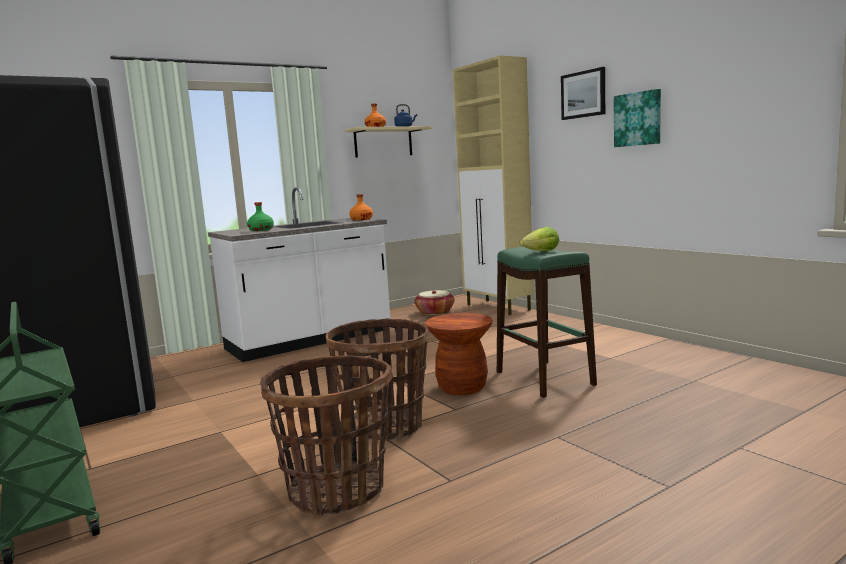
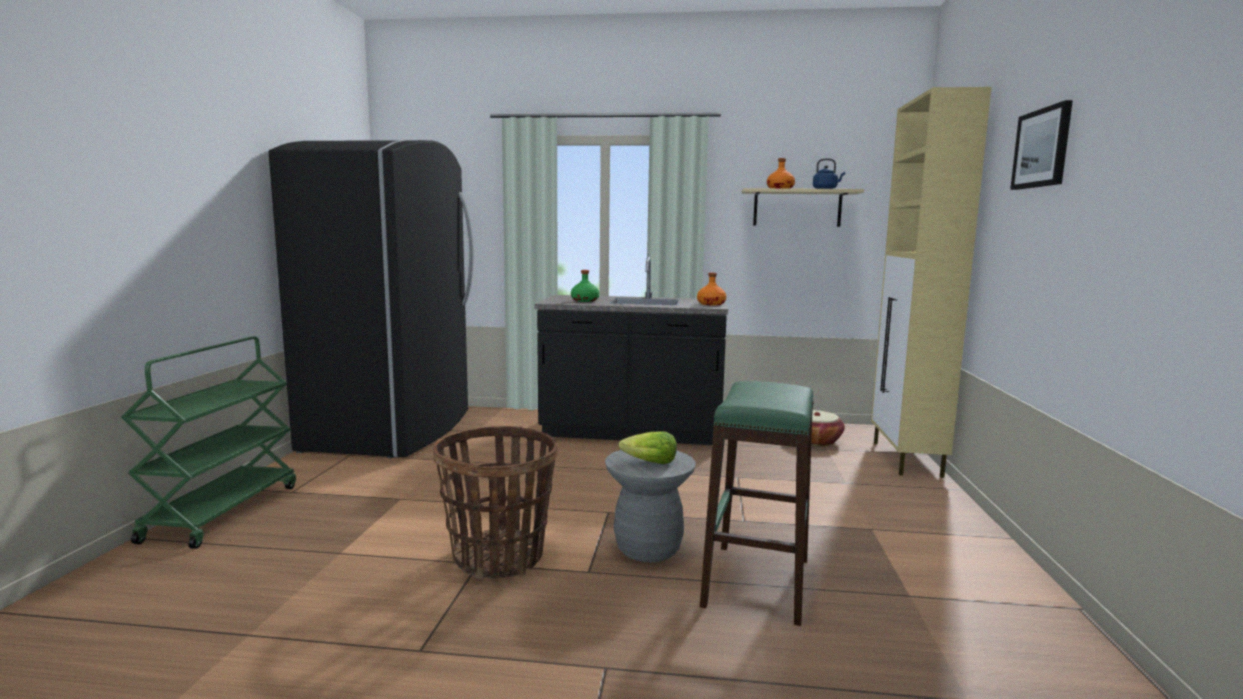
camera: 40 degrees right, 0 degrees up
(310, 340) = (632, 433): white counter -> black counter
(337, 490) = (342, 602): basket -> none
(462, 387) = (648, 548): brown stool -> grey stool
(541, 252) = (757, 397): lettuce -> lettuce (650, 462)
(638, 119) = (1099, 196): picture -> none

